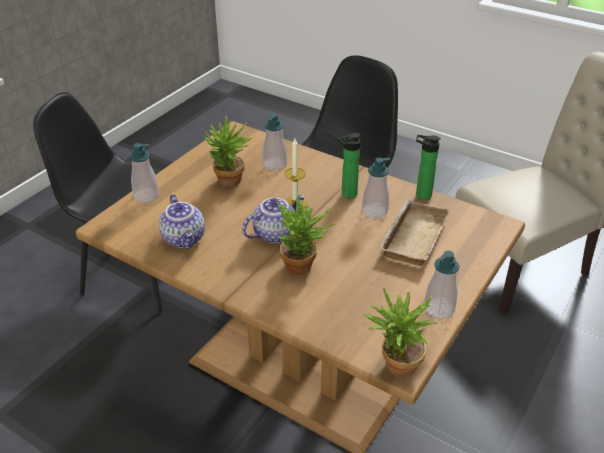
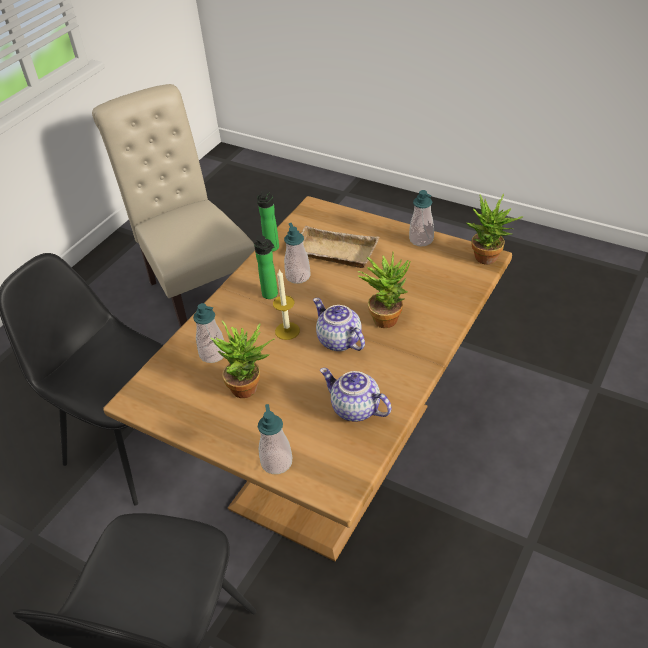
camera: 90 degrees left, 5 degrees up
(185, 238) = (354, 409): teapot -> teapot turned 120 degrees counterclockwise

